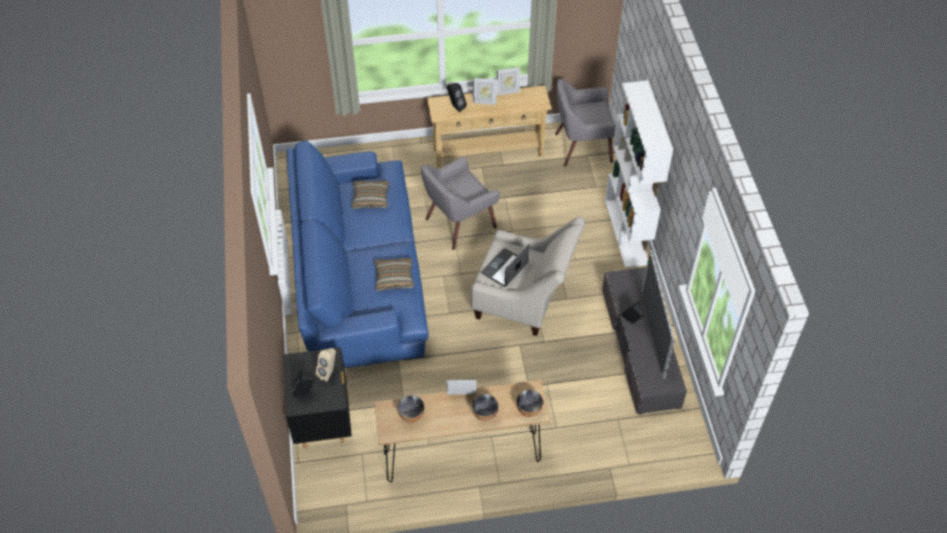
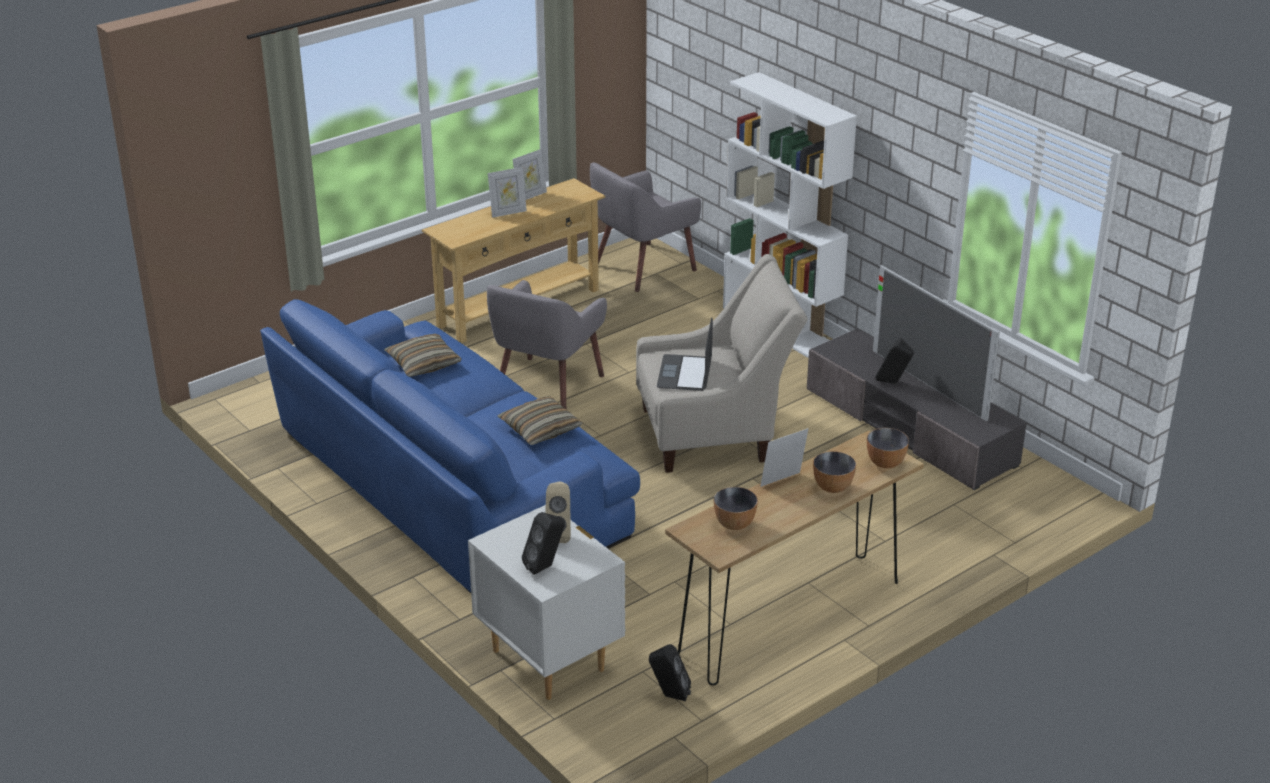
camera: 30 degrees left, 20 degrees down
(323, 422) = (549, 660): black nightstand -> white nightstand
(455, 107) = (472, 227): black speaker -> black speaker (669, 696)

